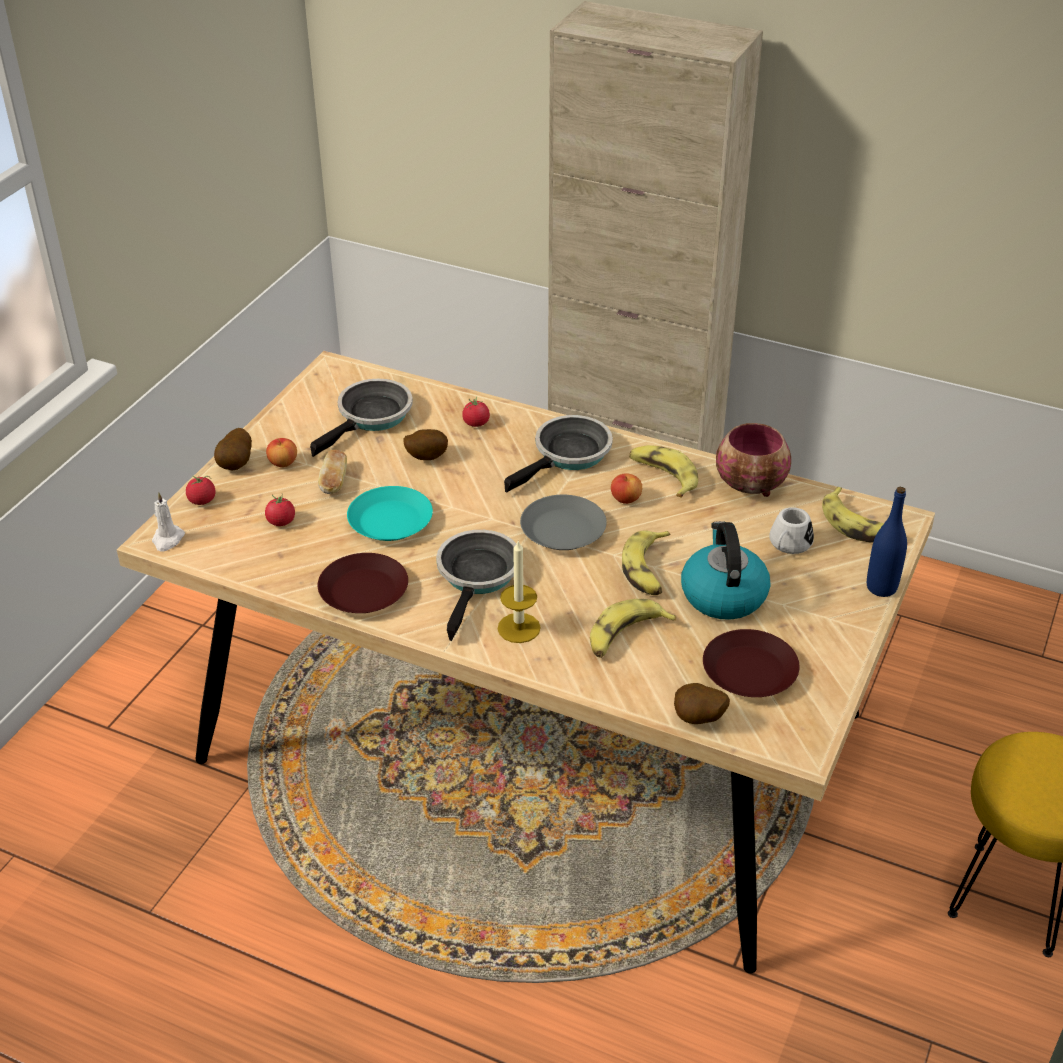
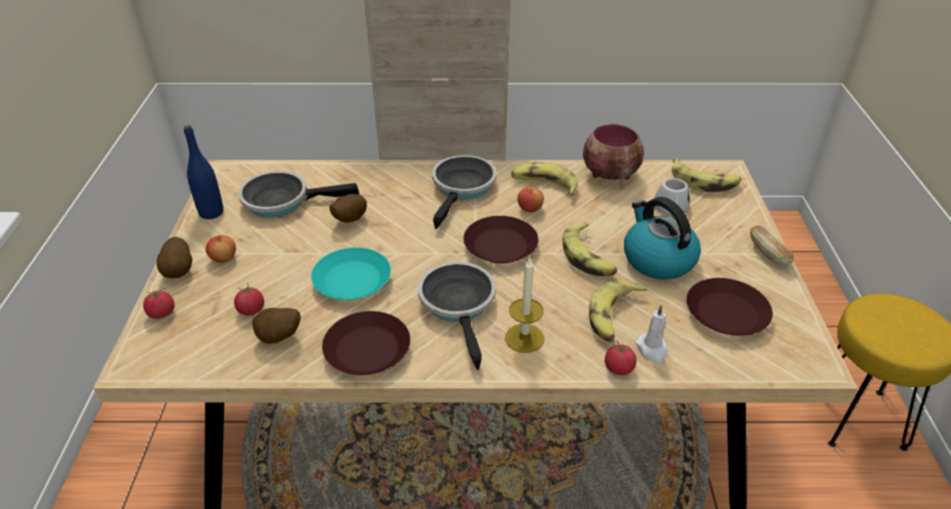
camera: 25 degrees left, 0 degrees up
(167, 540) = (145, 361): white candle -> white candle (652, 349)
(334, 482) = (281, 261): bread -> bread (768, 254)
(371, 417) = (282, 200): frying pan -> frying pan turned 105 degrees counterclockwise
(476, 423) = (373, 183): tomato -> tomato (618, 368)
(562, 530) = (500, 246): grey plate -> brown plate
(698, 720) = (724, 368): potato -> potato (279, 338)
(881, 587) = (757, 220): blue bottle -> blue bottle (211, 212)

